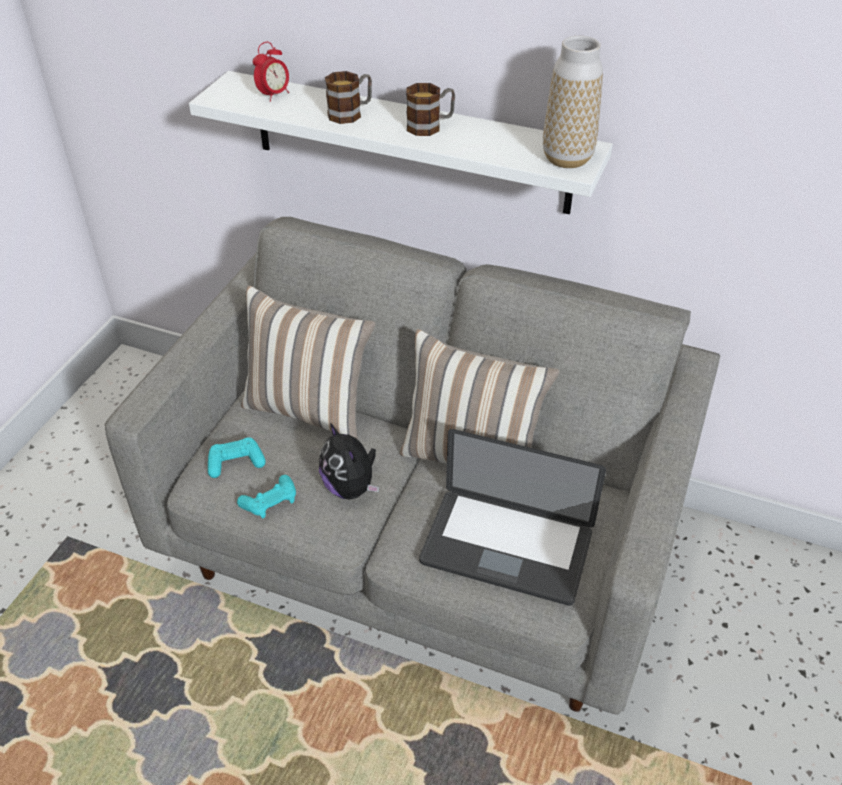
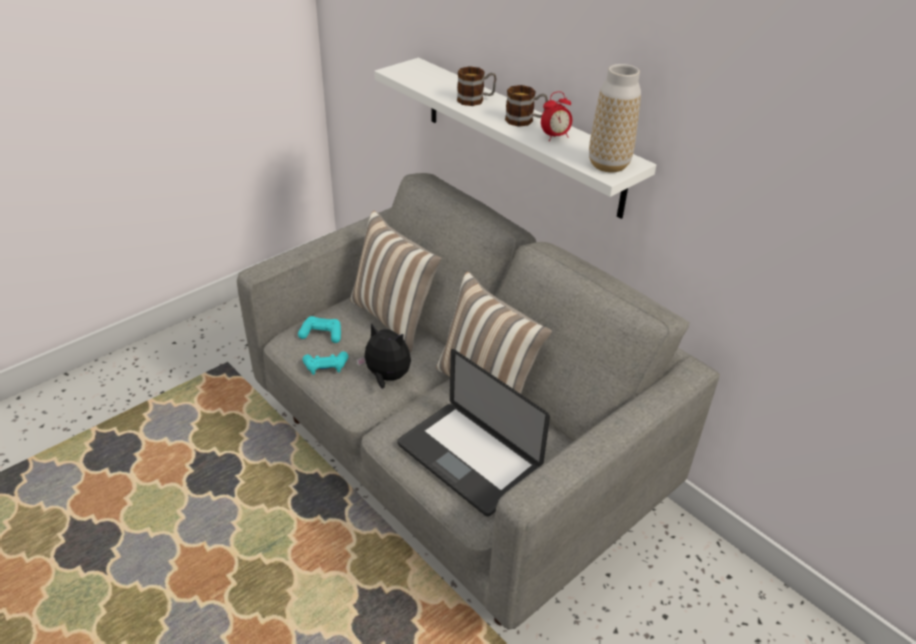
camera: 25 degrees right, 5 degrees down
(274, 95) = (434, 78): alarm clock -> alarm clock (555, 137)
(350, 487) = (386, 377): plush toy -> plush toy turned 120 degrees clockwise

